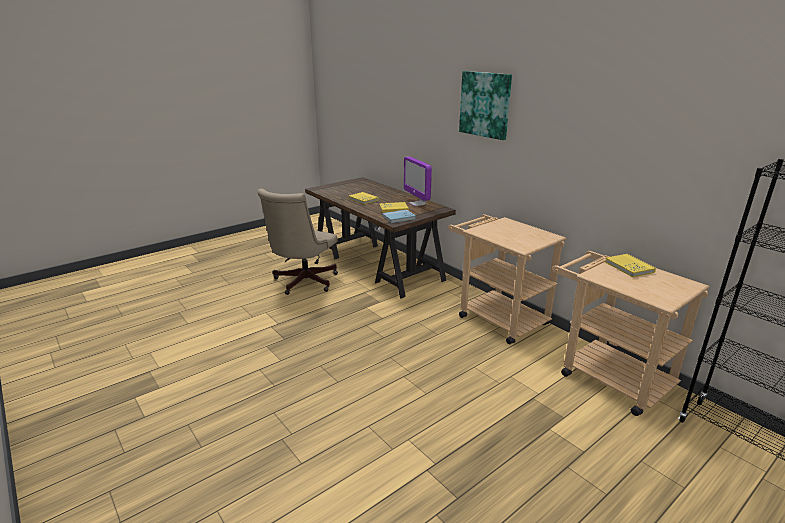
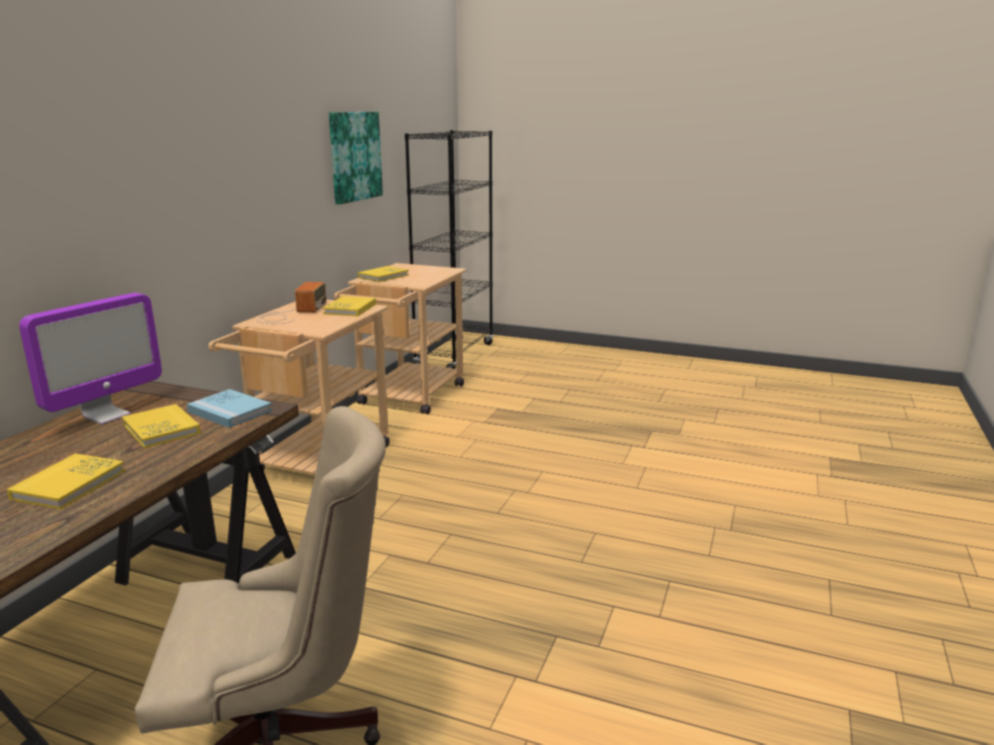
camera: 120 degrees left, 5 degrees down
(485, 104) = (147, 133): picture -> picture (354, 156)
(519, 229) = (291, 314): none -> radio
(520, 243) = (350, 309): none -> yellow book

